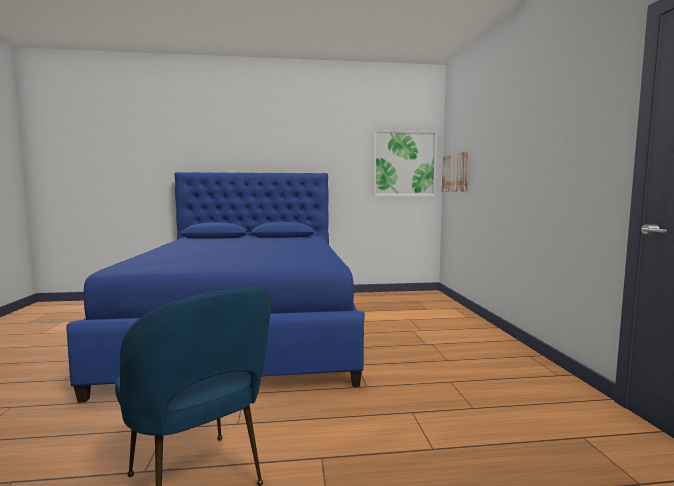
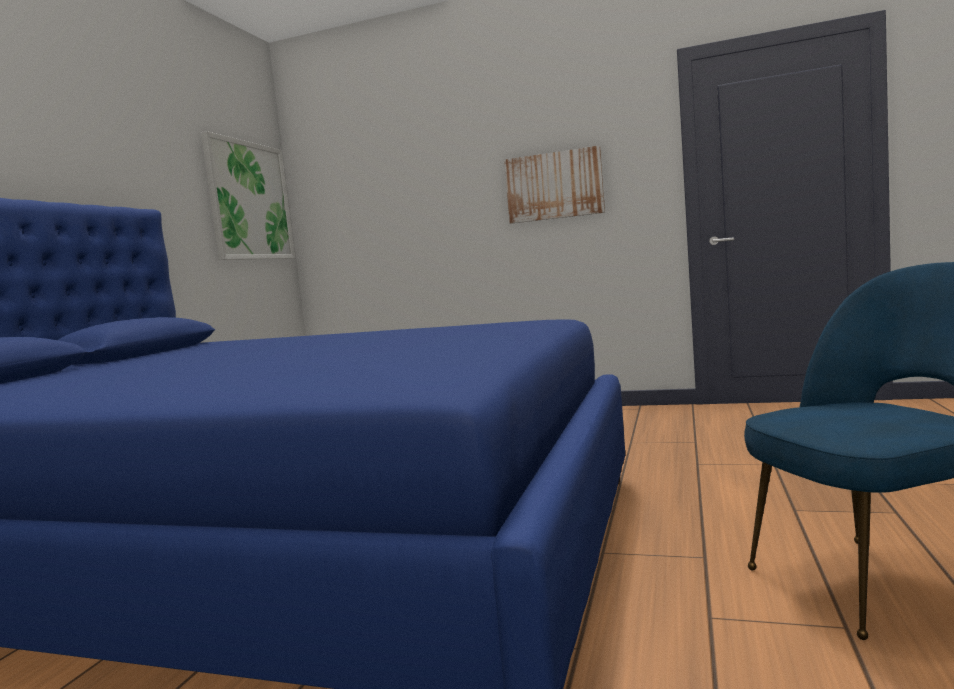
camera: 65 degrees left, 0 degrees up
(455, 173) = (341, 217): picture -> picture (554, 186)

